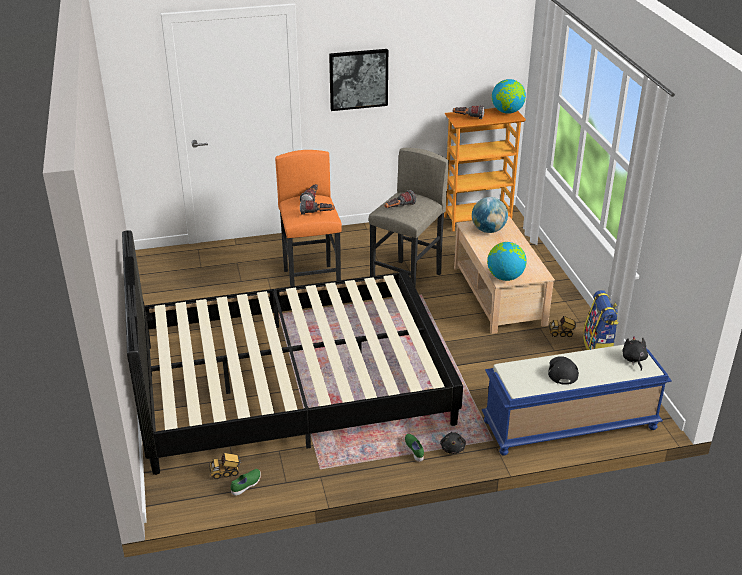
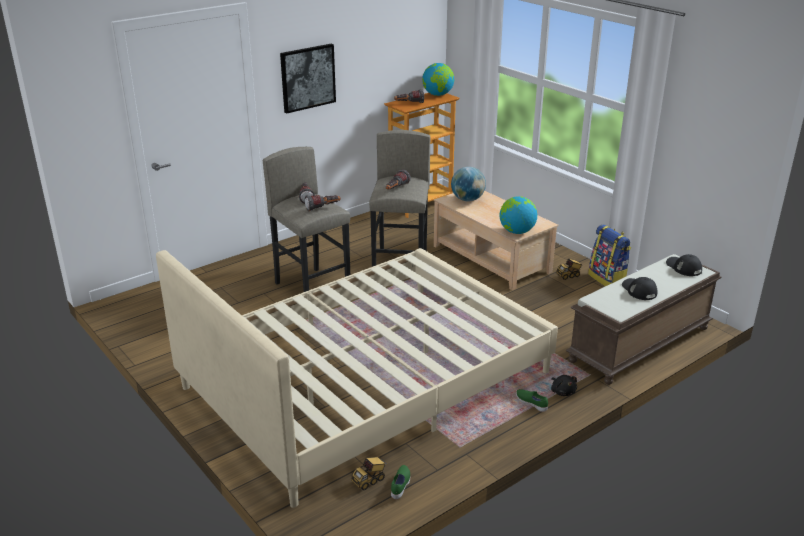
camera: 25 degrees left, 5 degrees down
(291, 384) = (366, 379): black bed -> beige bed
(312, 283) = (312, 288): orange stool -> grey stool
(569, 425) = (640, 345): blue bench -> brown bench
(634, 359) = (683, 267): black plush toy -> black cap

